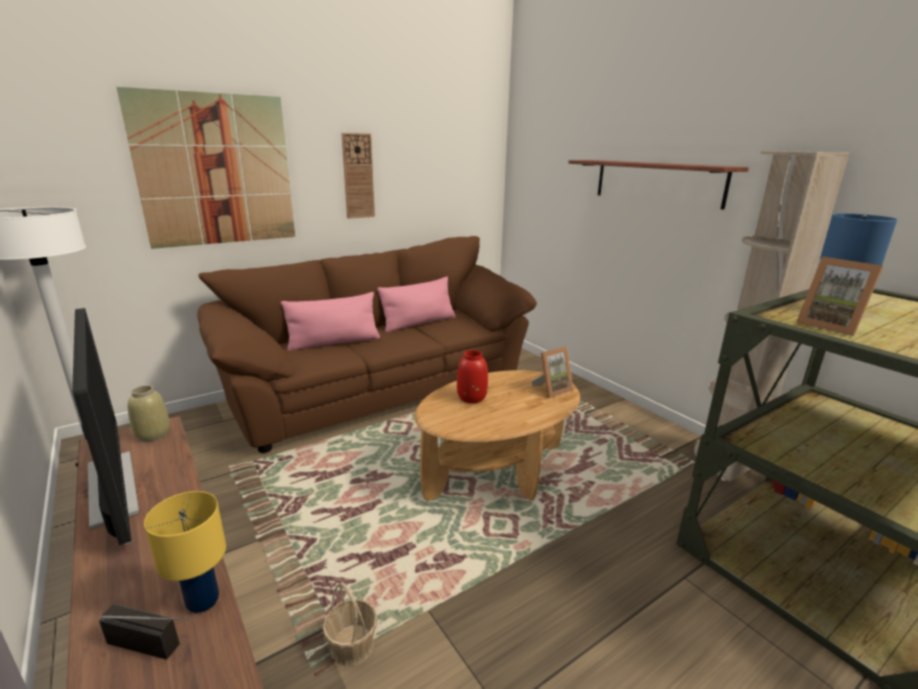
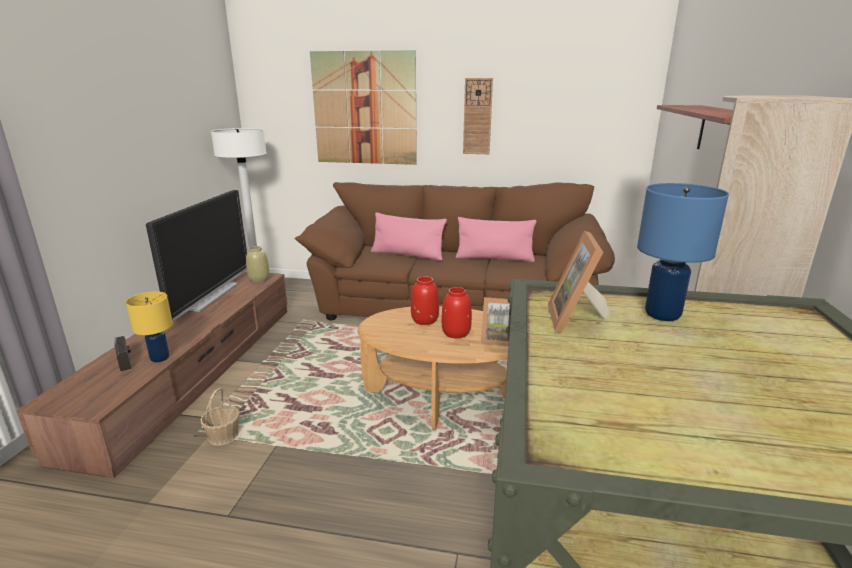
camera: 45 degrees right, 0 degrees up
(516, 398) = (456, 333): none -> red vase

